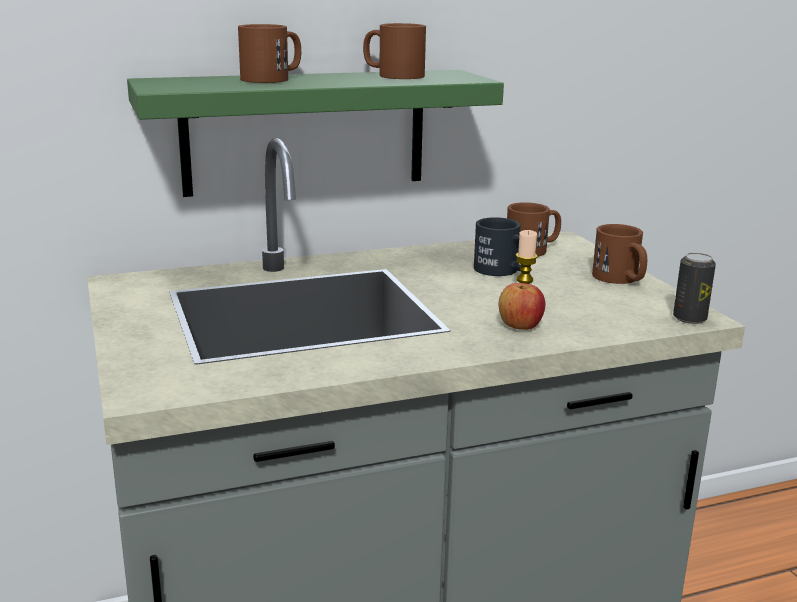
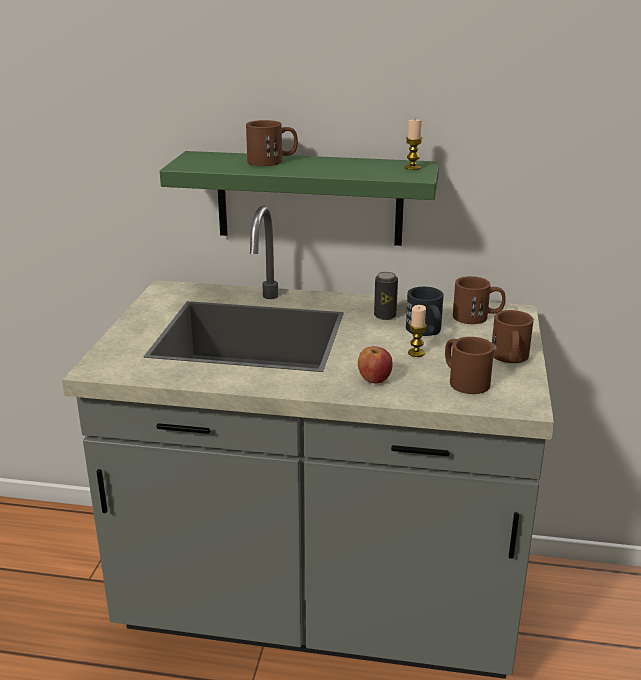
camera: 30 degrees right, 5 degrees up
(392, 75) = (365, 165): brown mug -> brown mug (463, 380)
(449, 74) = (412, 168): none -> candle
(689, 318) = (515, 404): can -> can (385, 316)

